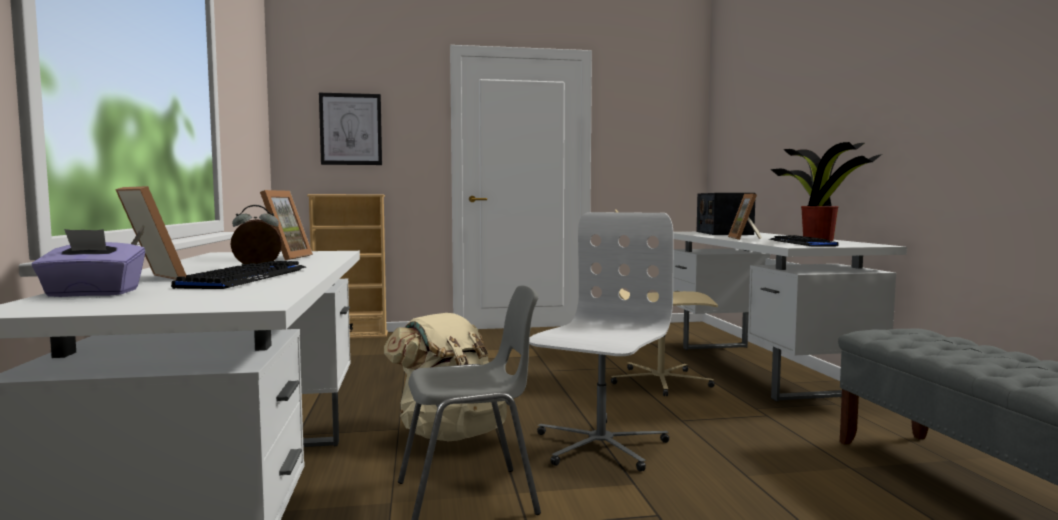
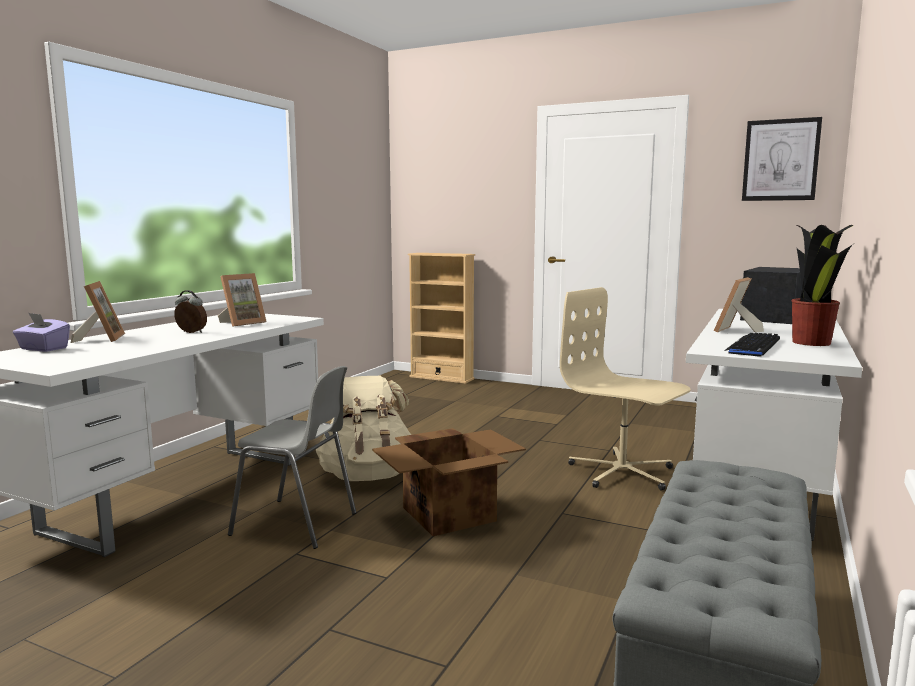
camera: 35 degrees right, 5 degrees up
(247, 278) = (142, 344): keyboard -> none
(351, 129) = (450, 194): picture -> picture (780, 160)
(599, 445) = (450, 514): white office chair -> cardboard box

